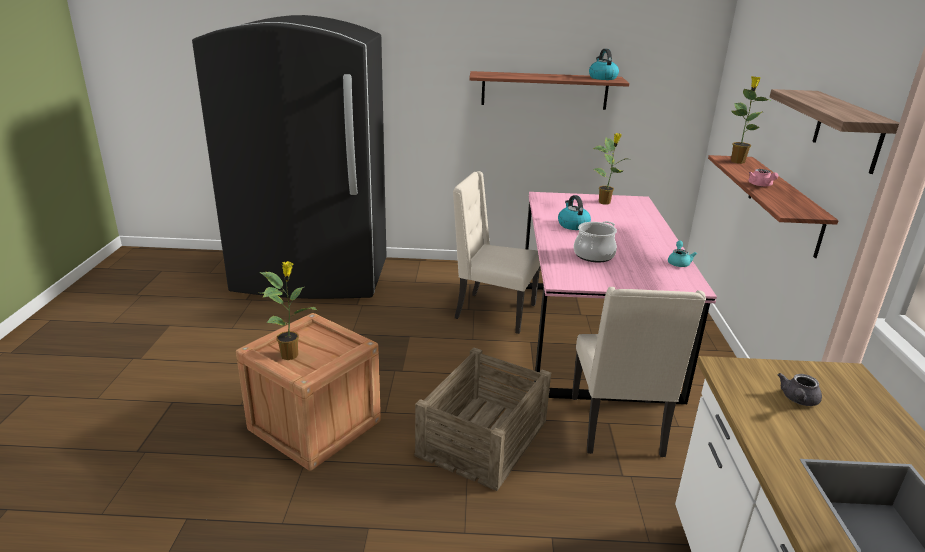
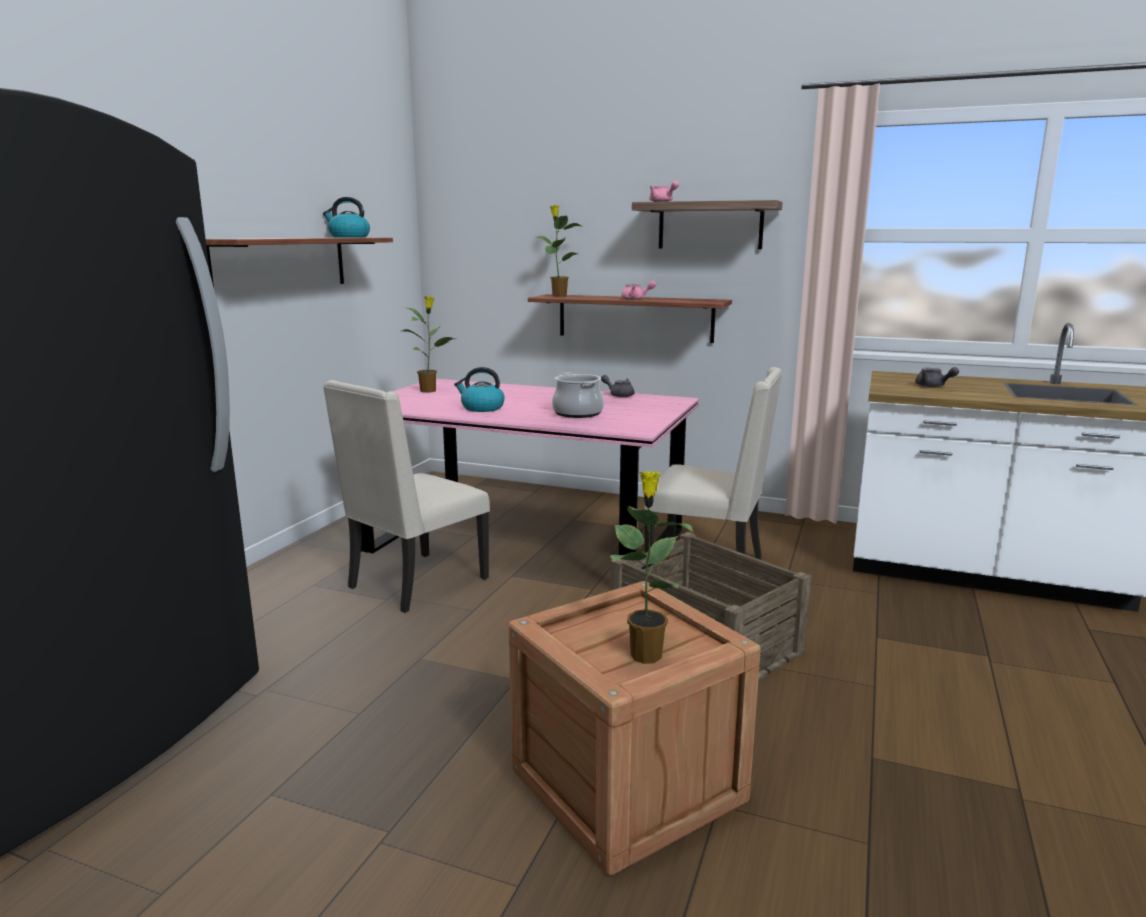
camera: 70 degrees left, 10 degrees down
(679, 262) = (619, 395): turquoise teapot -> grey teapot
(798, 94) = (662, 201): none -> pink teapot

